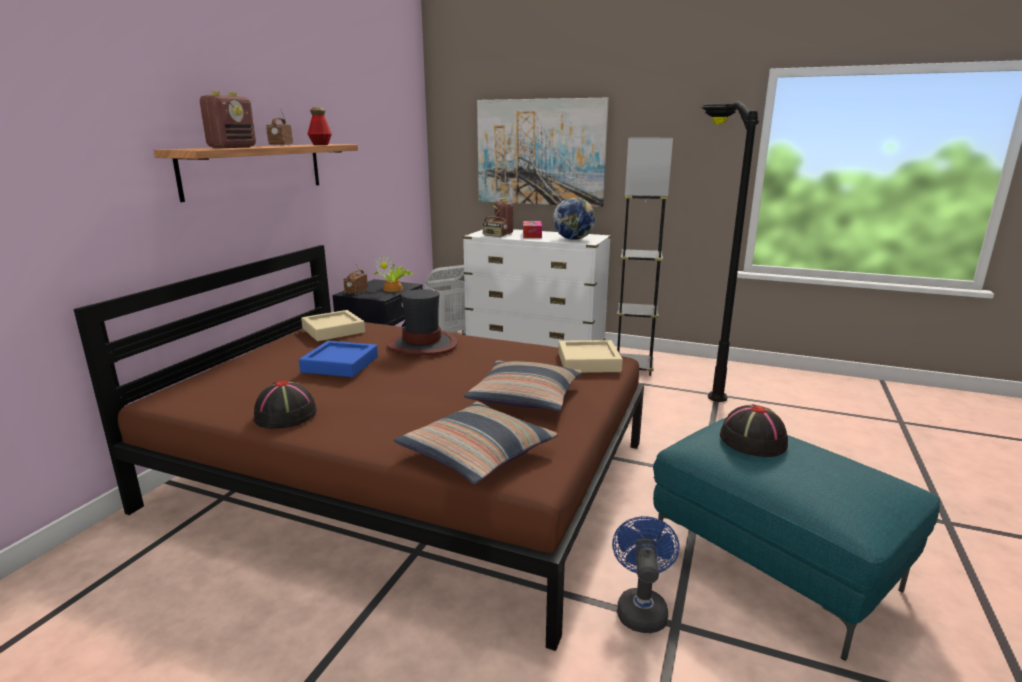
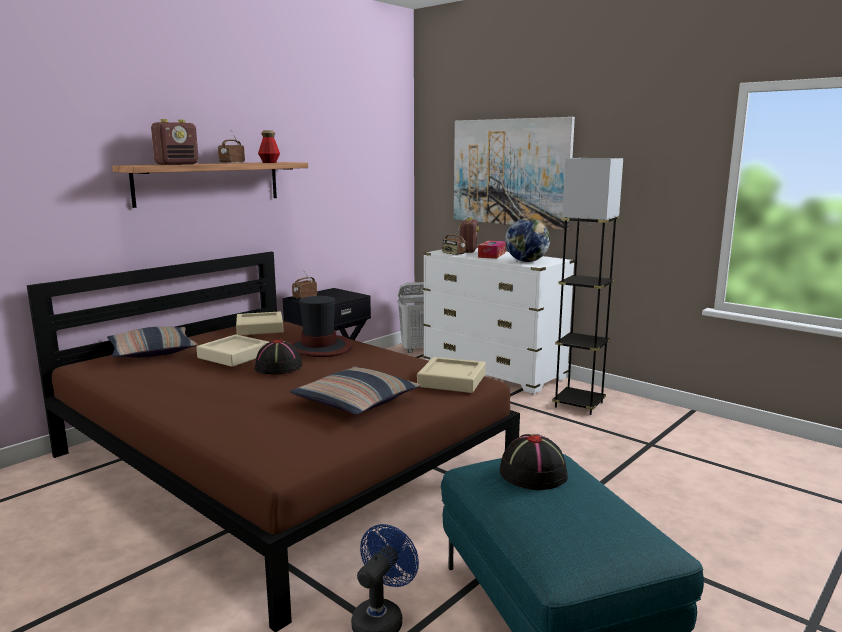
camera: 20 degrees right, 5 degrees down
(285, 416) = (152, 389): black hat -> black hat (278, 367)
(340, 364) = (234, 355): blue tray -> beige tray
(394, 289) = (340, 297): potted plant -> none
(476, 453) = (260, 439): pillow -> pillow (152, 352)
(699, 376) = (647, 422): black floor lamp -> none

